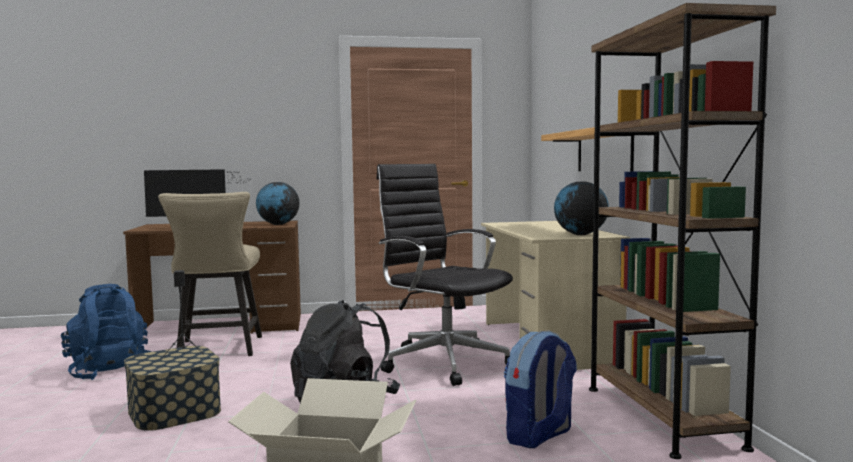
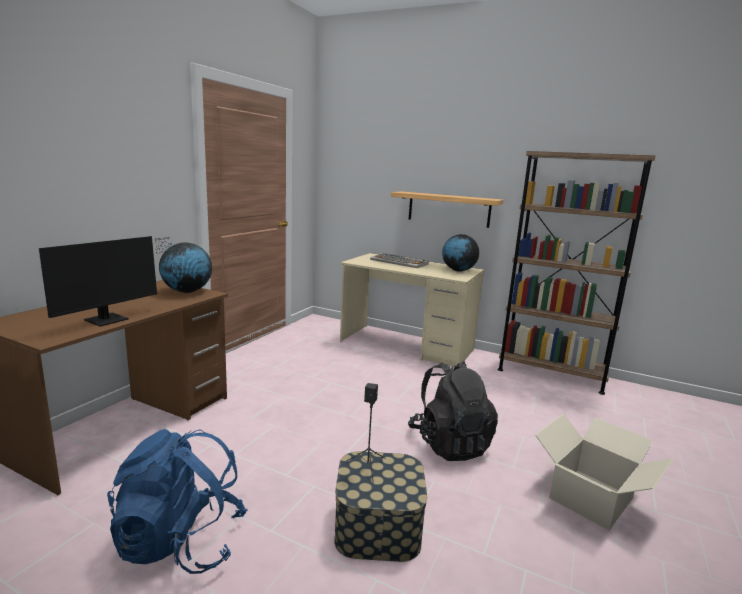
camera: 55 degrees left, 10 degrees up
(218, 350) = (215, 452): beige chair -> none
(444, 362) = (400, 382): black office chair -> none
(539, 436) = (556, 409): backpack -> none
(546, 226) = (399, 262): none -> keyboard

